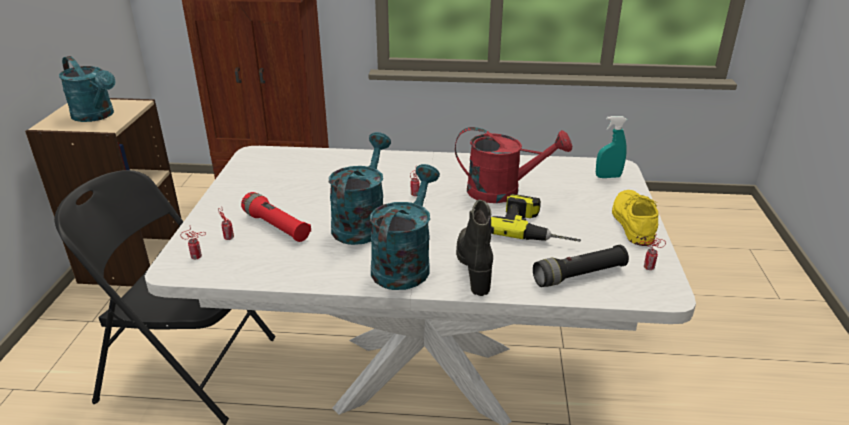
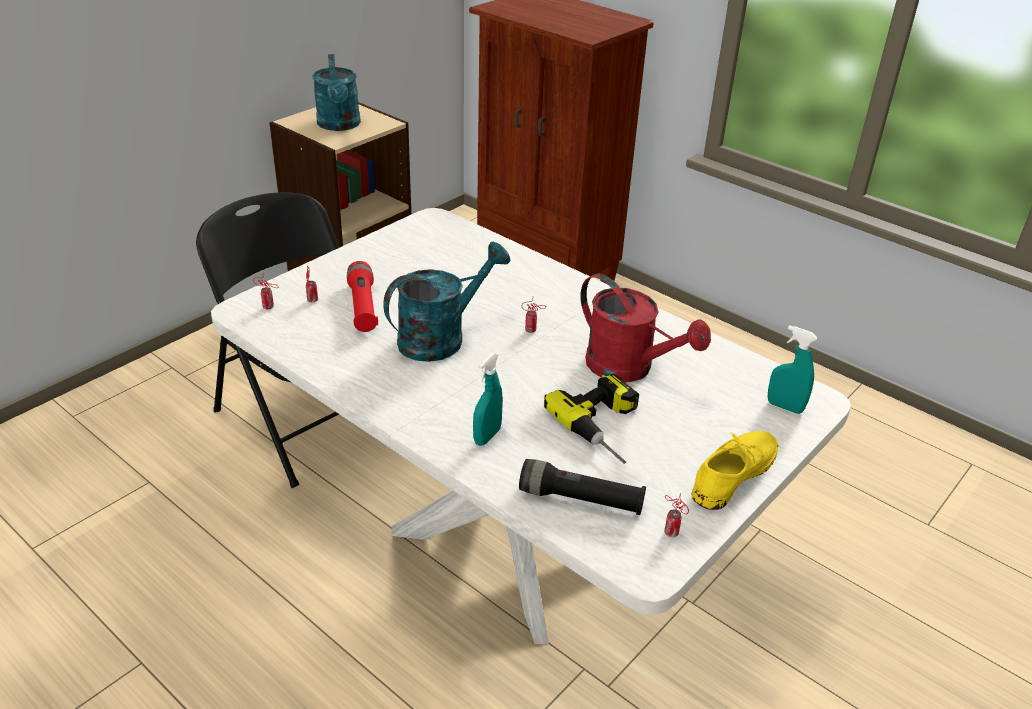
camera: 35 degrees right, 5 degrees up
(404, 263) = (427, 398): turquoise watering can -> none
(475, 267) = (487, 436): black boot -> turquoise spray bottle

